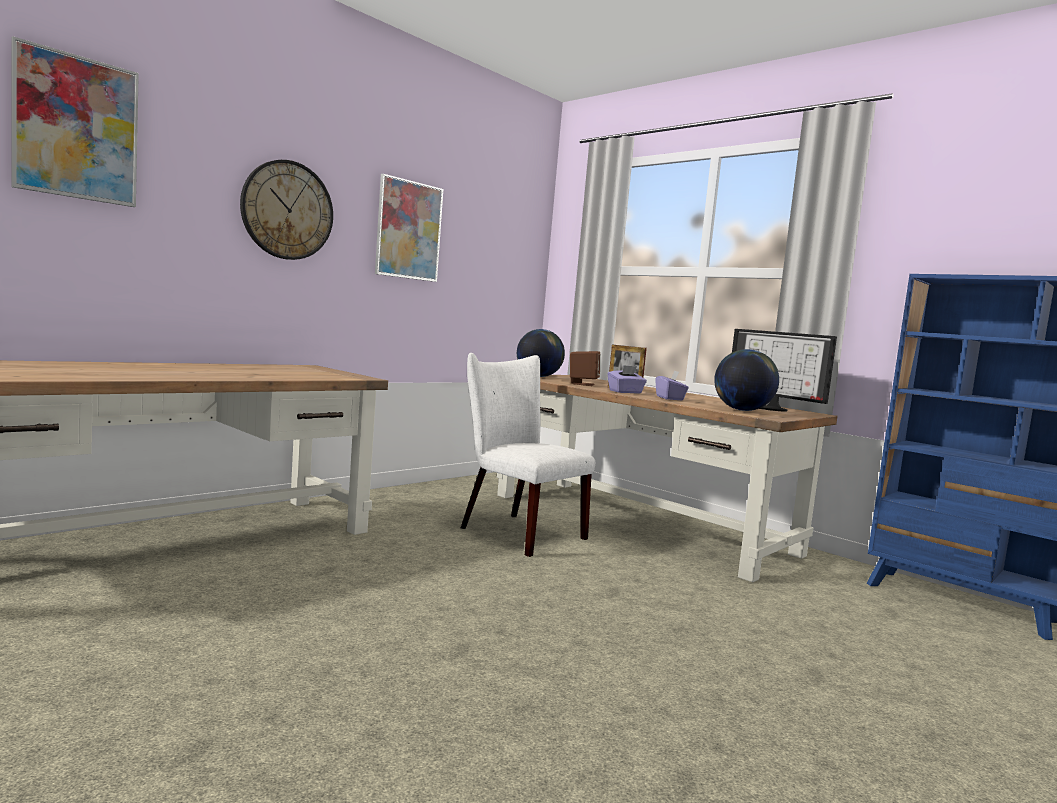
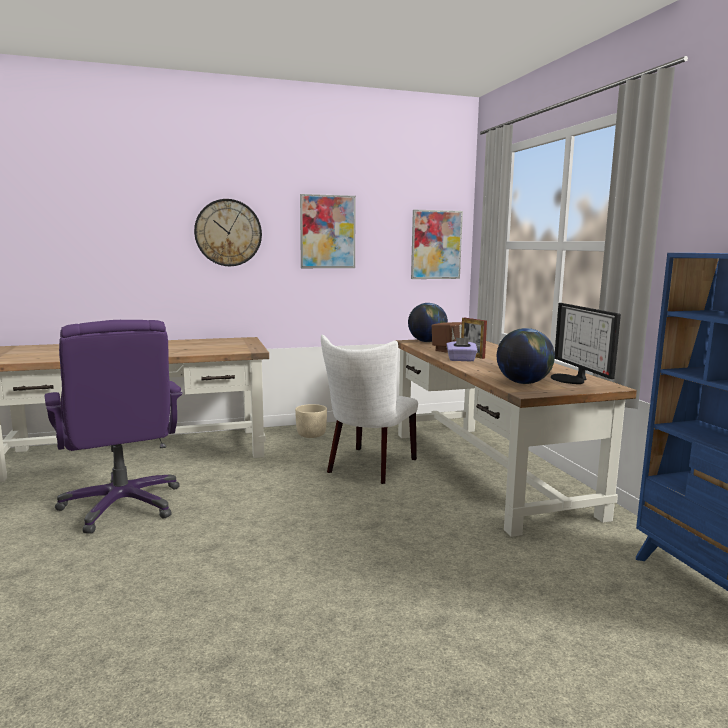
camera: 30 degrees right, 5 degrees up
(76, 128) = (90, 205): picture -> picture (436, 245)
(240, 618) = (122, 505): none -> purple office chair
(392, 502) = (311, 435): none -> beige planter
(515, 531) = (368, 467): white chair -> white chair turned 135 degrees counterclockwise
(670, 398) = (486, 367): purple tissue box -> none

